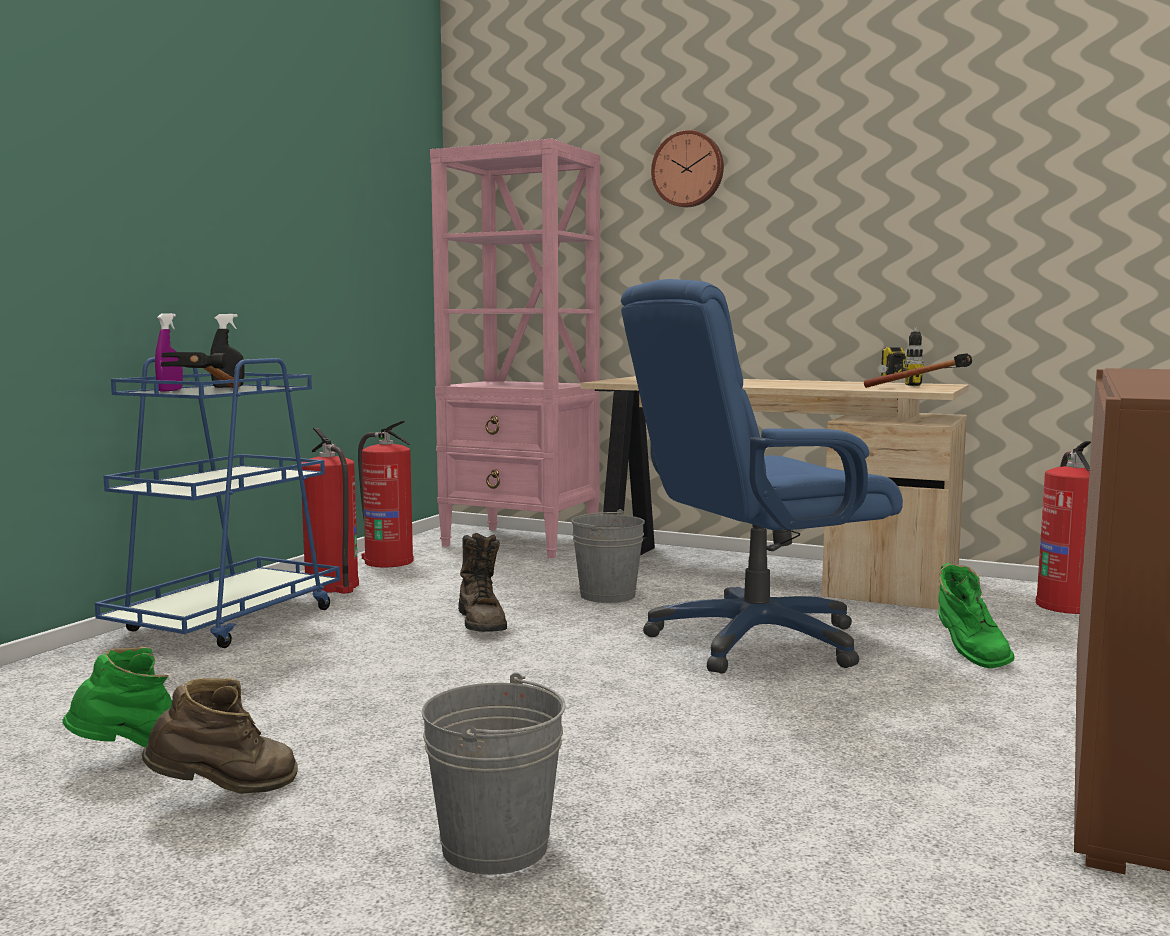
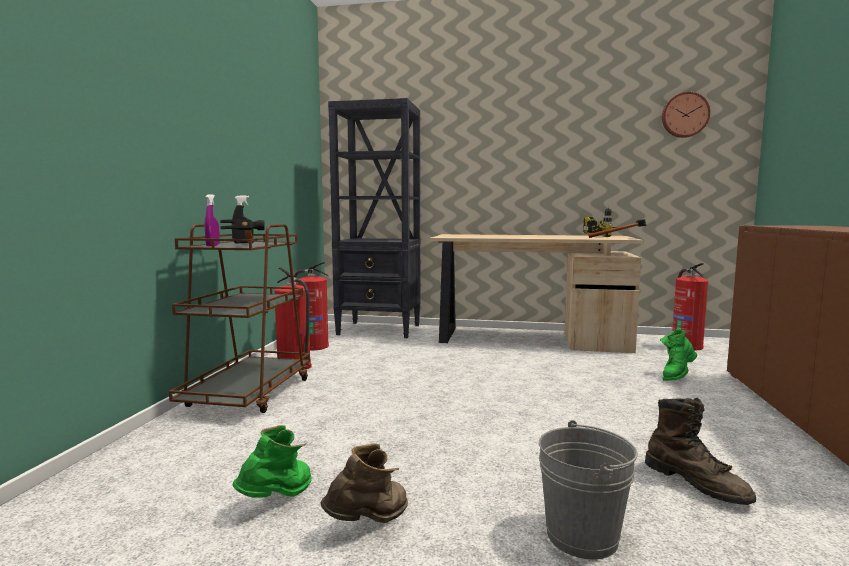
camera: 15 degrees left, 0 degrees up
(228, 621) = (249, 393): blue cart -> brown cart
(482, 623) = (409, 381): brown boot -> brown boot (697, 484)
(521, 543) = (380, 330): pink bookcase -> black bookcase
(607, 595) = (461, 358): grey bucket -> none
(688, 169) = (472, 120): wall clock -> wall clock (684, 115)
(754, 641) = (568, 379): blue office chair -> none
(968, 654) = (677, 376): green boot -> green boot turned 75 degrees clockwise

